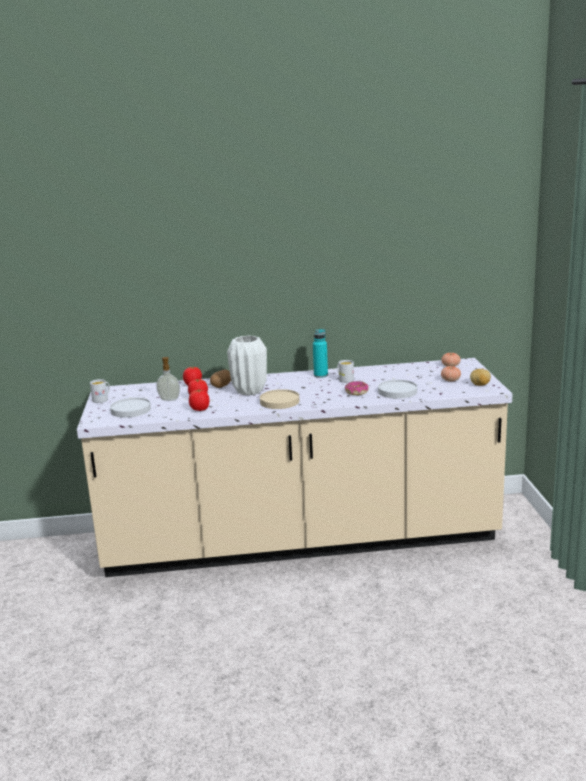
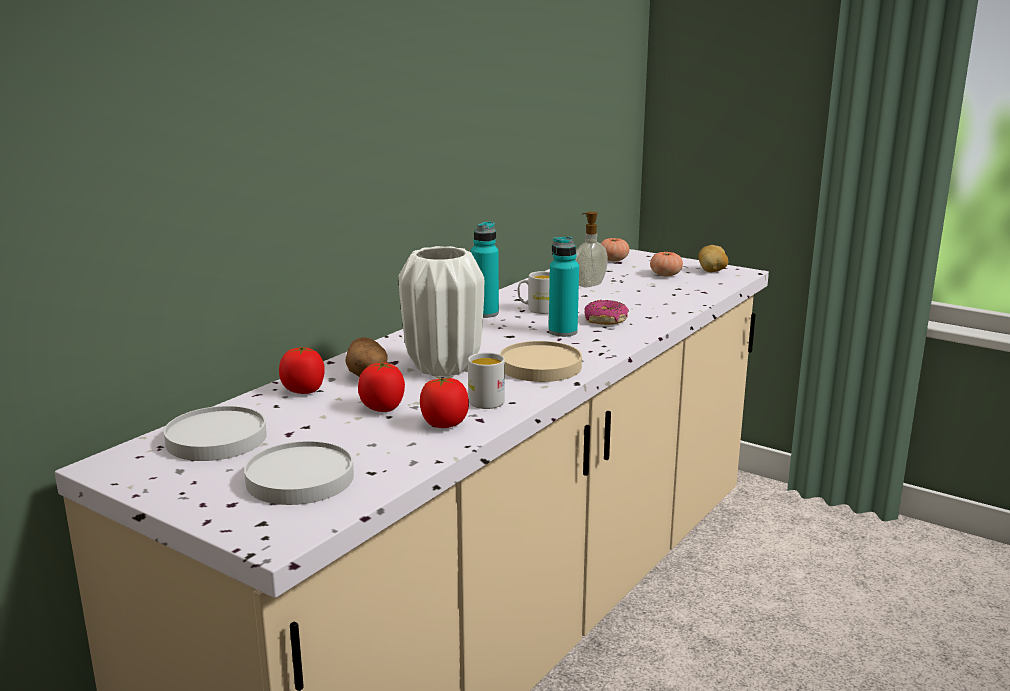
camera: 50 degrees left, 0 degrees up
(102, 399) = (162, 484): white mug -> white mug (485, 399)
(169, 399) = (329, 429): soap dispenser -> soap dispenser (588, 284)
(326, 392) = (563, 332): none -> turquoise bottle
(397, 391) = (650, 304): white plate -> white plate (215, 439)

